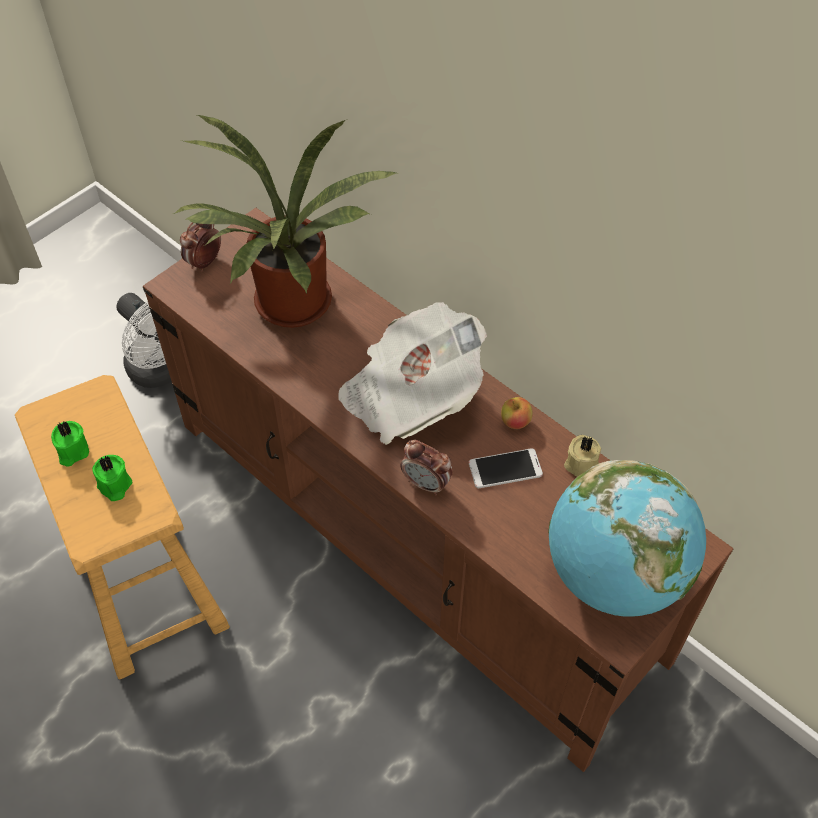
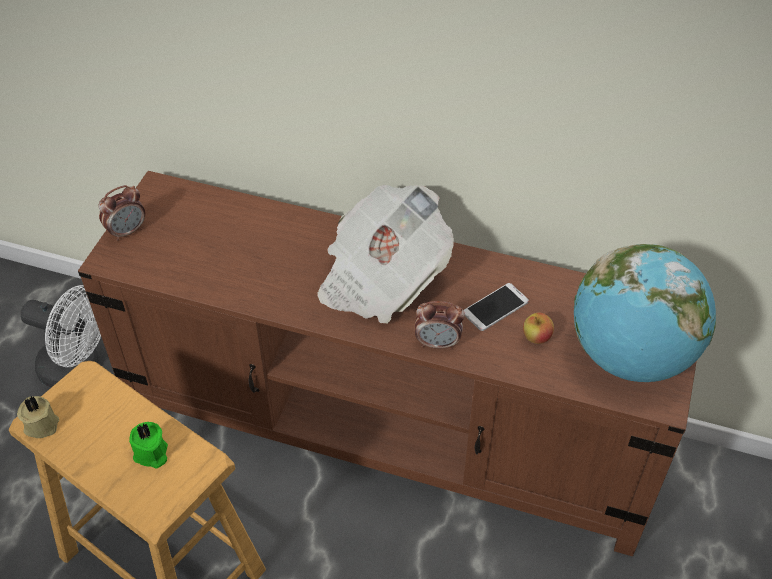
camera: 25 degrees left, 5 degrees down
(72, 451) = (91, 440): green candle -> none
(204, 262) = (127, 231): alarm clock -> alarm clock turned 135 degrees counterclockwise
(291, 309) = (232, 243): potted plant -> none
(515, 422) = (481, 268): apple -> apple (536, 337)
(581, 463) = (553, 281): beige candle -> beige candle (41, 424)

